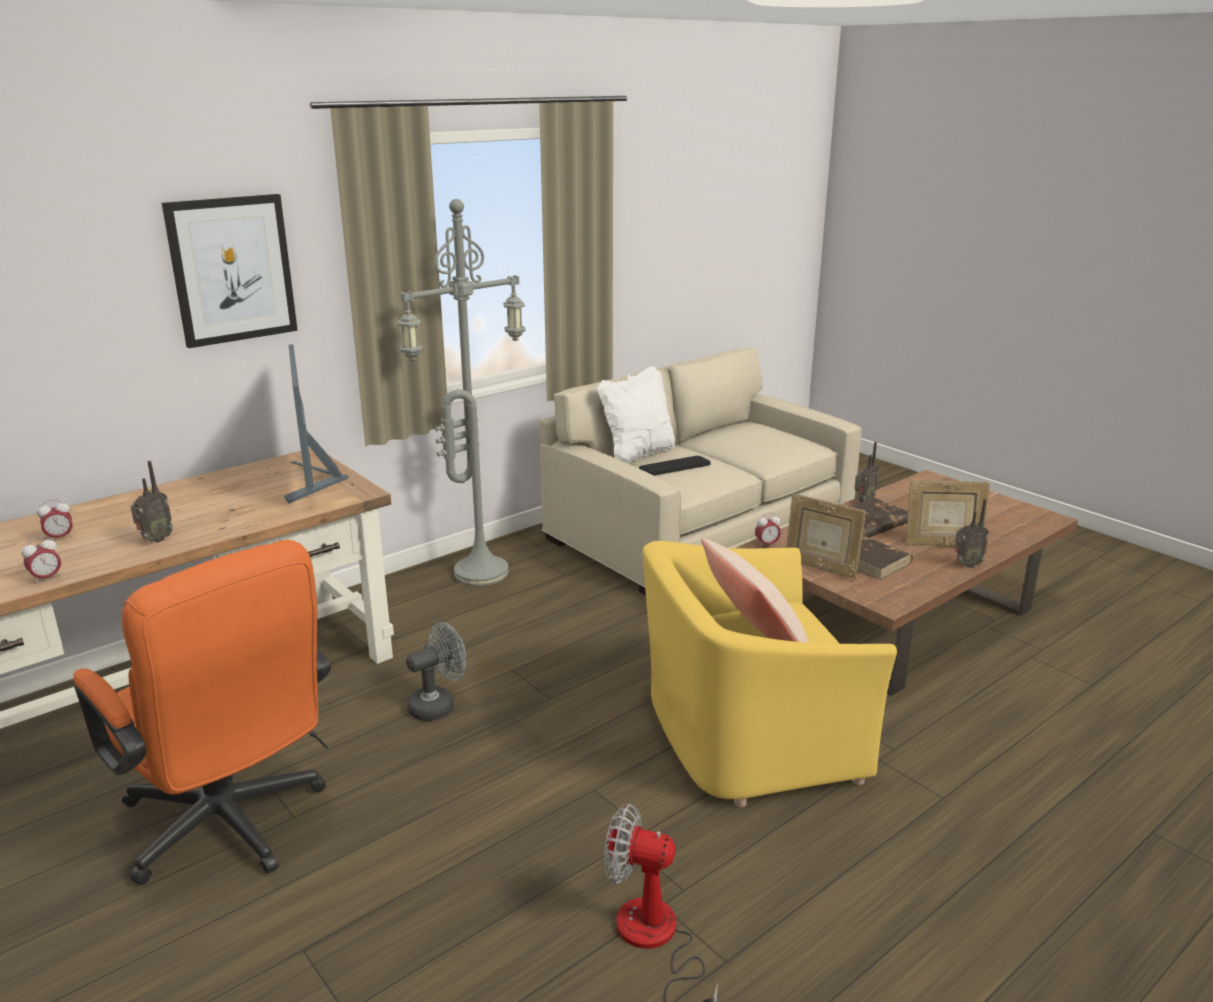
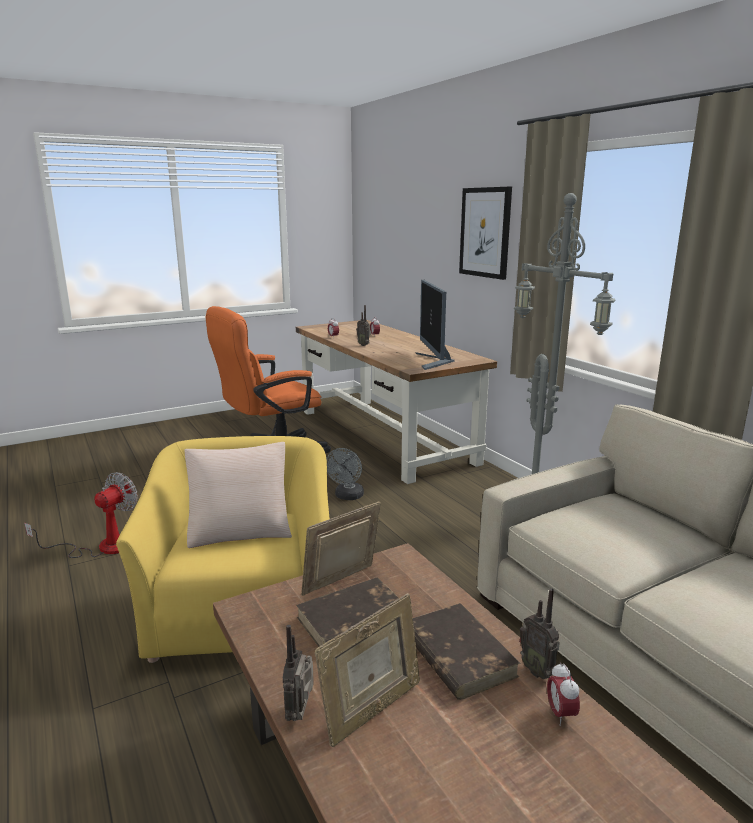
camera: 100 degrees right, 5 degrees down
(314, 481) = (434, 362): monitor -> monitor turned 90 degrees counterclockwise
(438, 705) = (347, 497): grey fan -> grey fan turned 45 degrees clockwise
(637, 454) = (645, 508): white pillow -> none
(674, 466) = (611, 524): keyboard -> none
(767, 545) = (406, 560): alarm clock -> alarm clock (560, 714)
(942, 545) = (372, 711): picture frame -> picture frame turned 150 degrees counterclockwise

